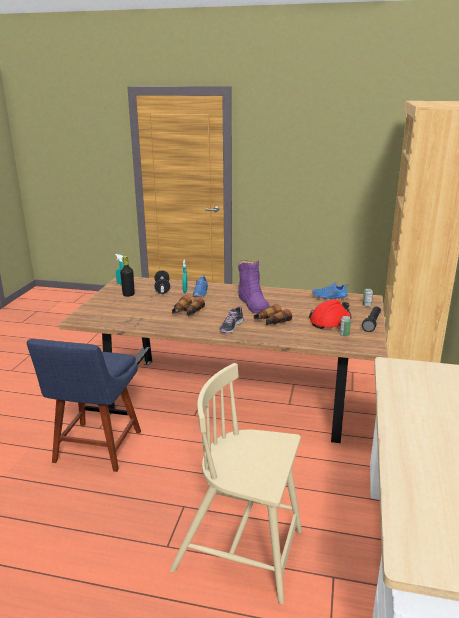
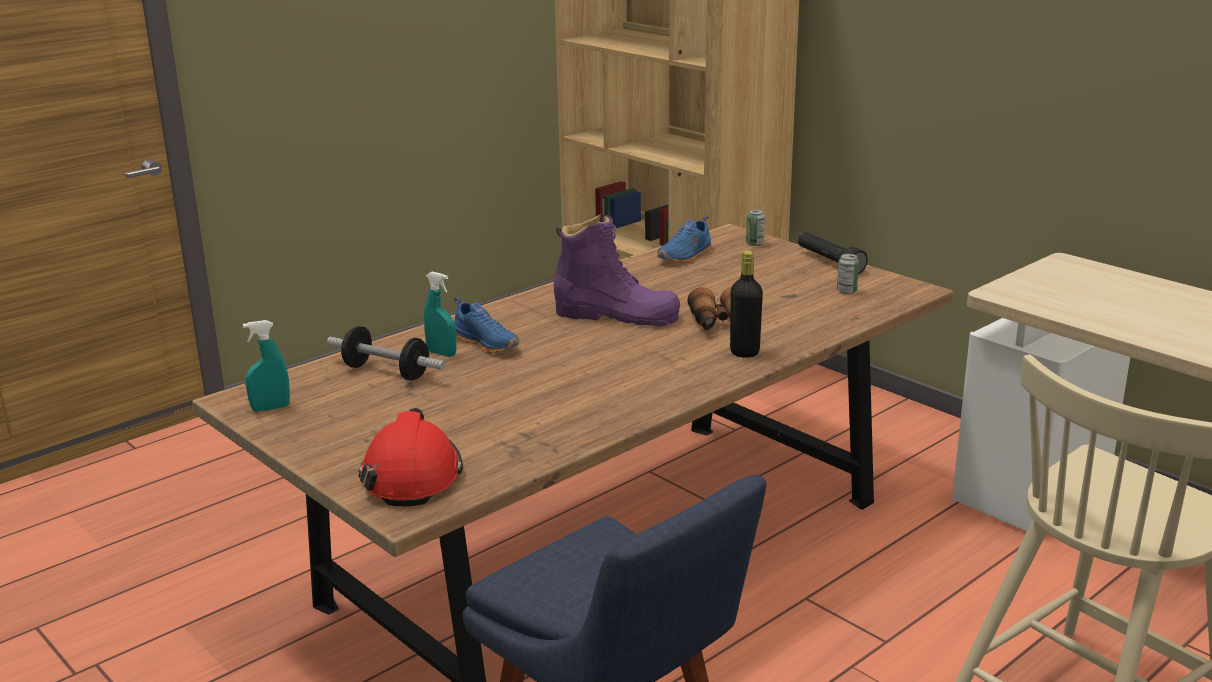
camera: 55 degrees left, 0 degrees up
(128, 294) = (354, 415): black bottle -> black bottle (744, 352)
(187, 312) = (565, 381): binoculars -> none
(231, 327) = (698, 361): shoe -> none
(330, 321) = (784, 285): red hard hat -> red hard hat (411, 476)

